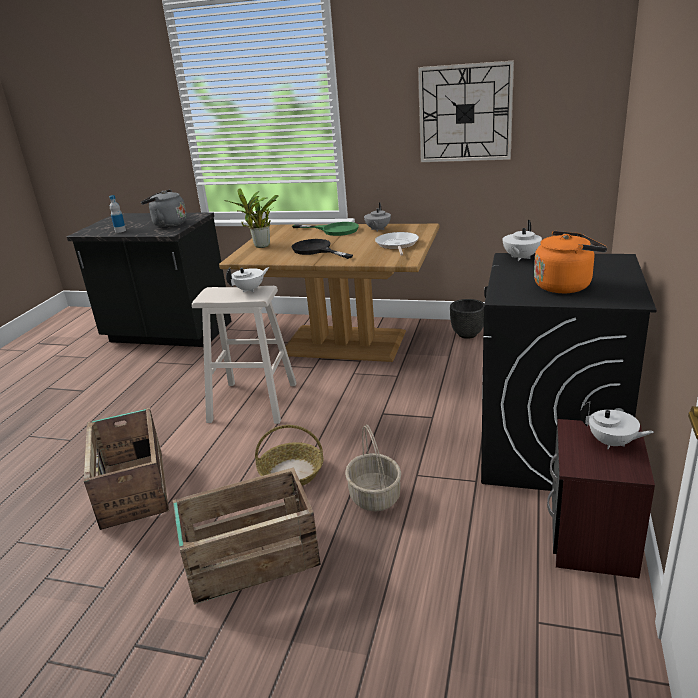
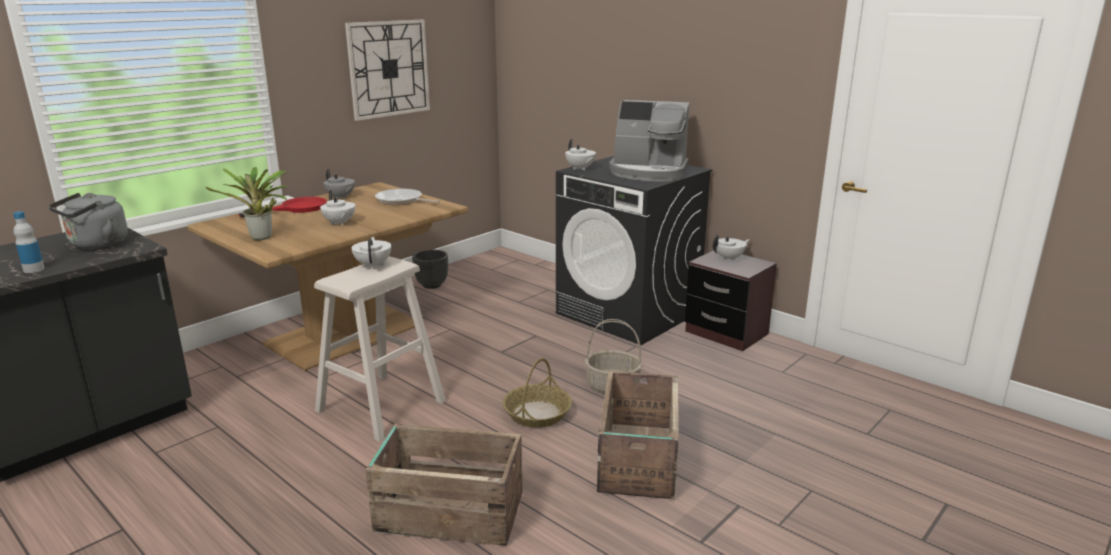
camera: 65 degrees left, 5 degrees down
(316, 250) = (339, 223): black frying pan -> white teapot
(334, 230) = (296, 208): green frying pan -> red frying pan
(565, 285) = (648, 172): orange kettle -> coffee machine

